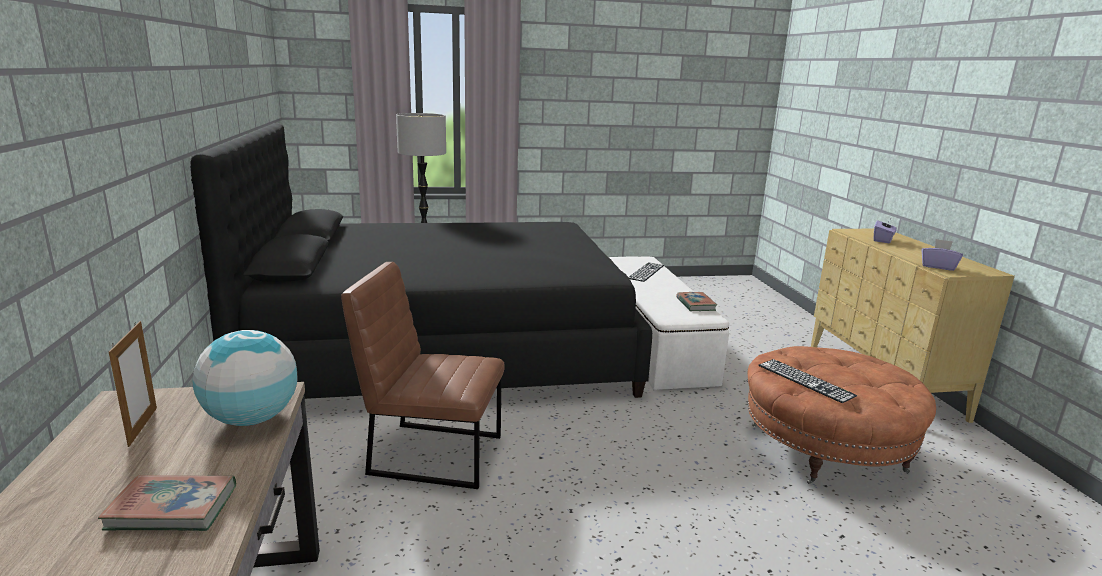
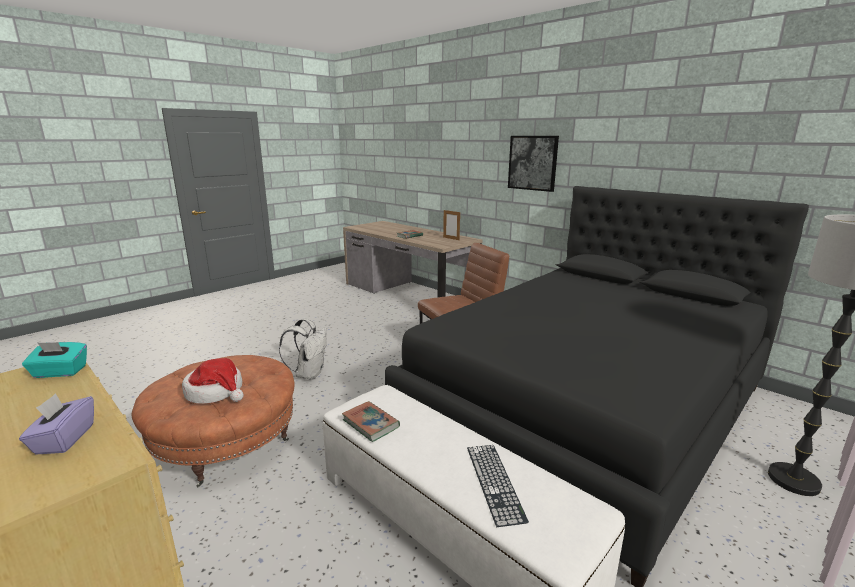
camera: 145 degrees right, 0 degrees up
(125, 125) = (533, 163): none -> picture
(251, 419) = (432, 243): globe -> none
(704, 509) = (309, 374): none -> white backpack
(805, 380) = (248, 365): keyboard -> none
(835, 361) = (216, 392): none -> hat
(937, 266) = (60, 372): purple tissue box -> turquoise tissue box

